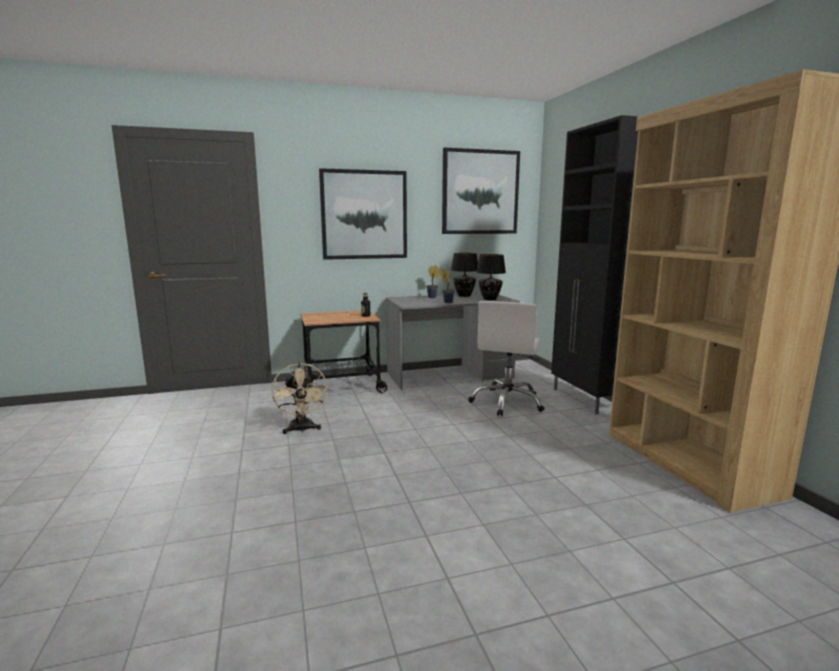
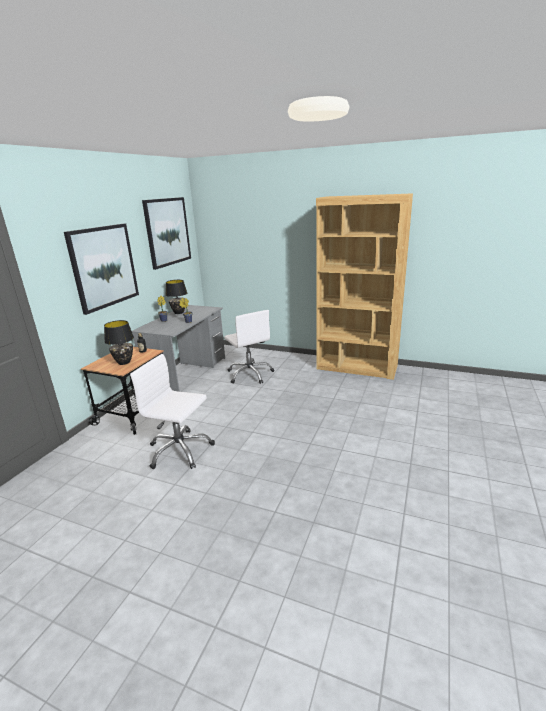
camera: 50 degrees left, 10 degrees up
(301, 430) = (179, 451): beige fan -> white office chair
(490, 299) = (203, 311): black table lamp -> black table lamp (124, 362)
(586, 400) = (278, 356): black cabinet -> none

